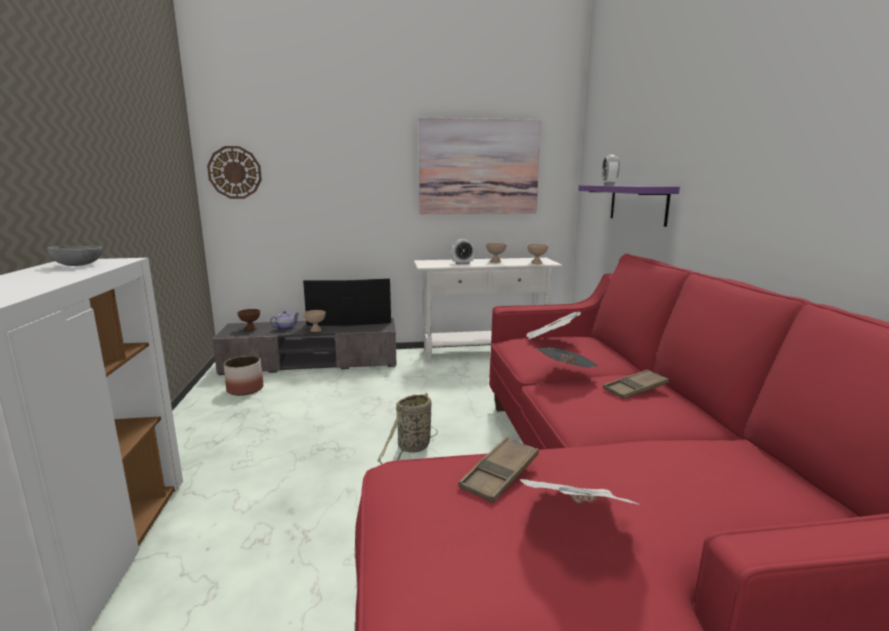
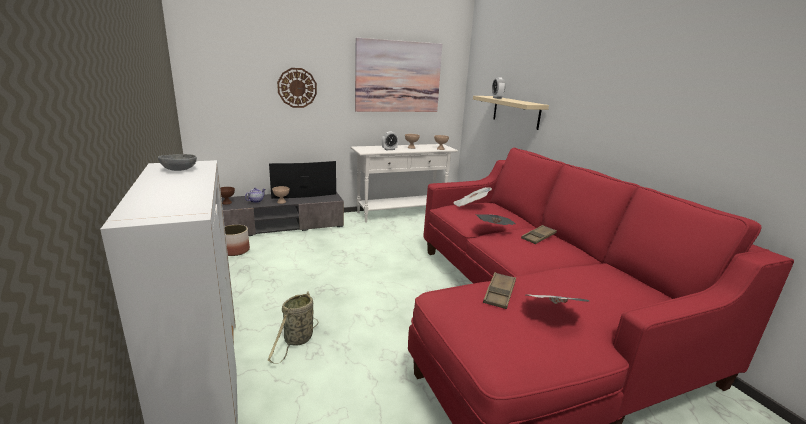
camera: 15 degrees left, 5 degrees up
(235, 172) = (207, 75): wall clock -> wall clock (297, 88)
(412, 448) = (385, 284): basket -> basket (297, 340)
(638, 204) = (516, 112): purple shelf -> beige shelf

